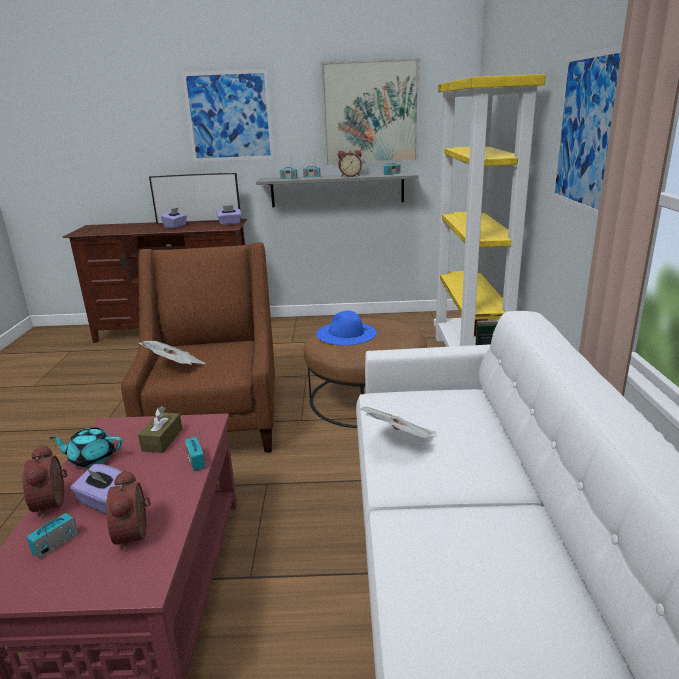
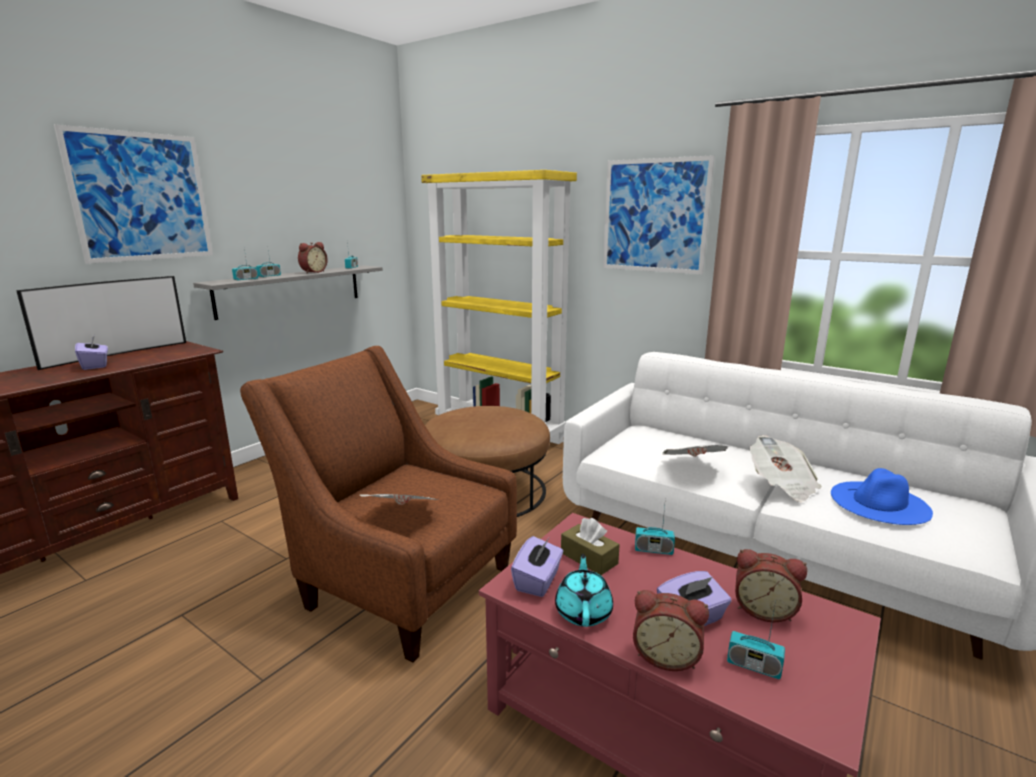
camera: 55 degrees left, 5 degrees down
(55, 544) = (753, 666): radio -> radio turned 45 degrees counterclockwise
(91, 458) = (583, 611): turquoise teapot -> turquoise teapot turned 150 degrees clockwise
(230, 223) = (182, 347): purple tissue box -> purple tissue box (538, 581)
(346, 333) = (472, 426): blue hat -> blue hat (880, 502)
(370, 113) = (317, 201): picture -> none
(432, 504) = (782, 485): none -> newspaper

